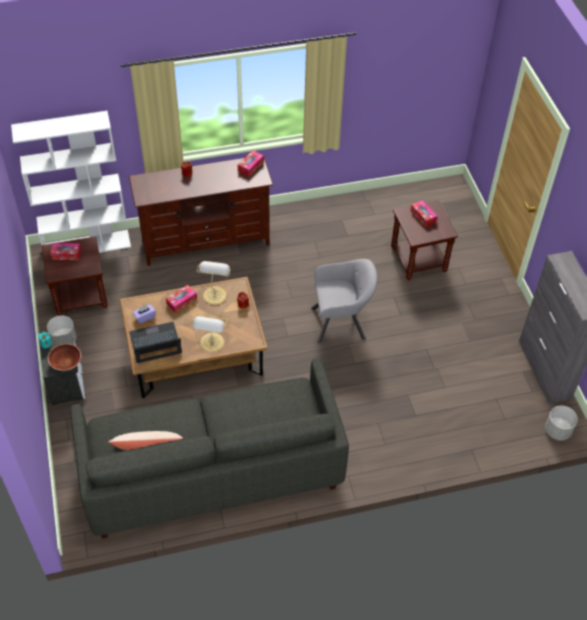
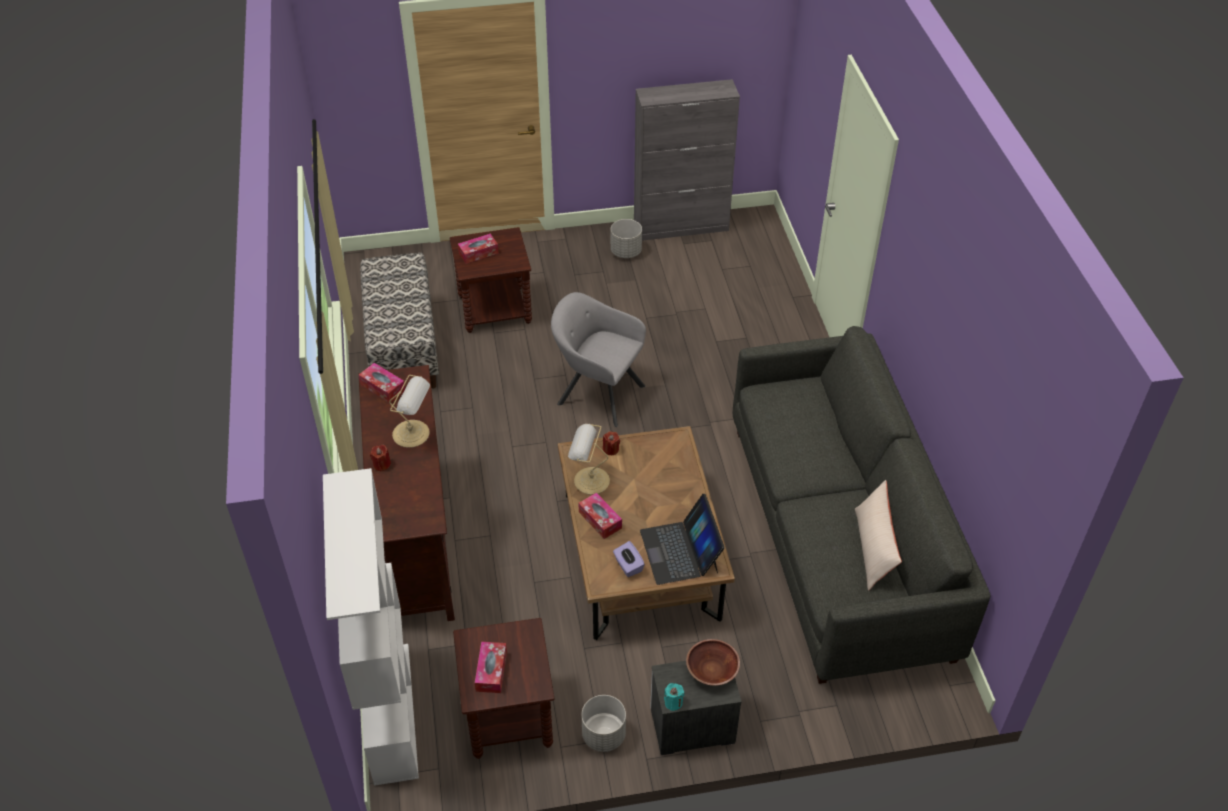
camera: 85 degrees left, 5 degrees down
(211, 343) = (682, 485): table lamp -> table lamp (413, 434)
(341, 323) = (597, 393): grey armchair -> grey armchair turned 60 degrees counterclockwise
(373, 215) = (403, 346): none -> bench
(557, 430) = (764, 229): grey planter -> grey planter (625, 251)

